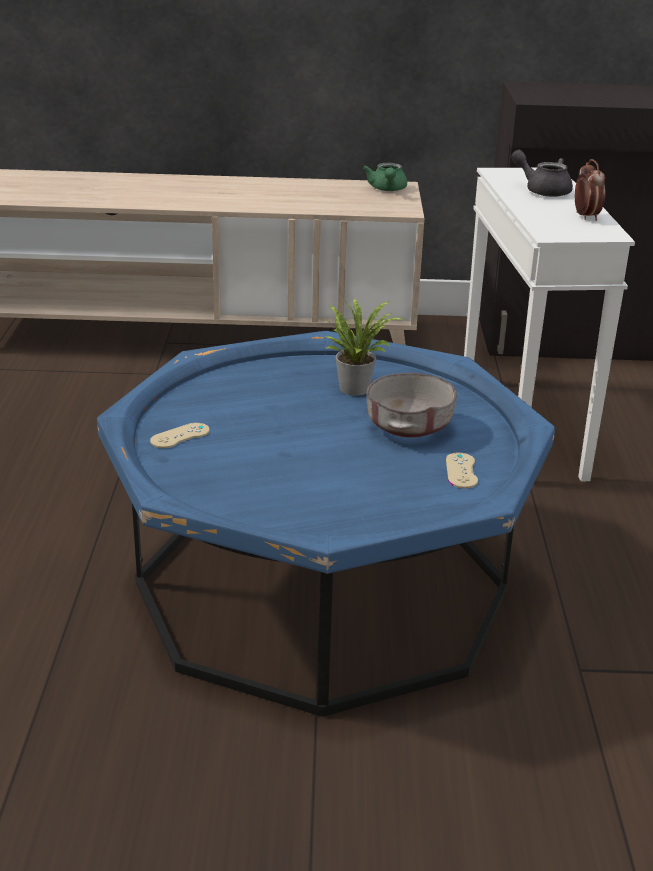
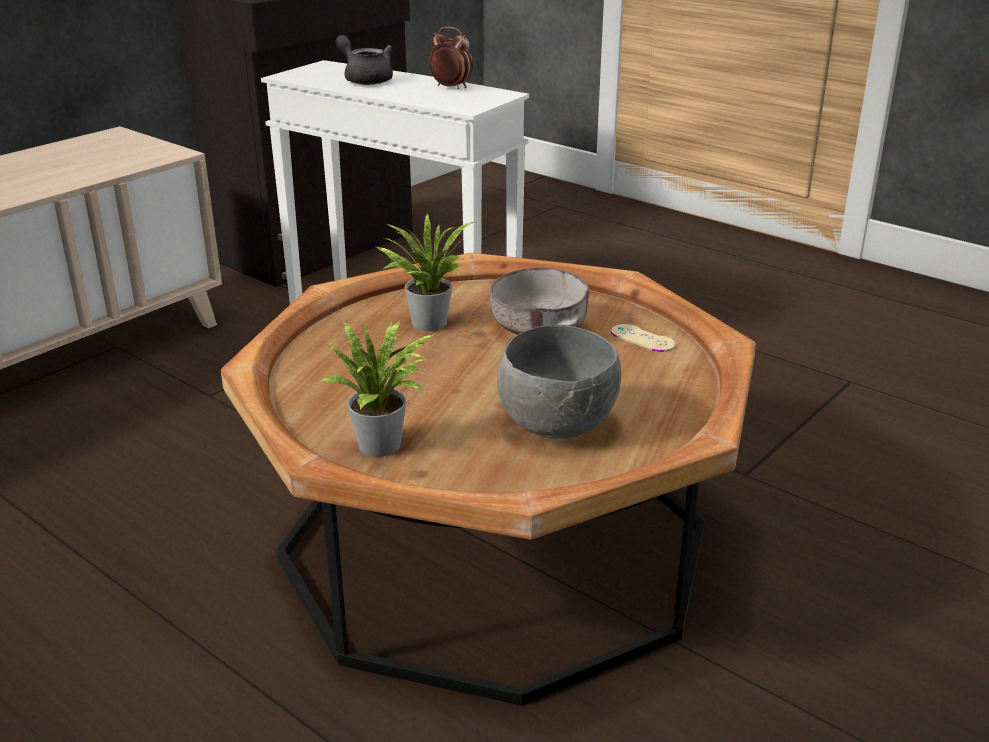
camera: 50 degrees left, 0 degrees up
(180, 436) = (385, 445): beige game controller -> potted plant
(283, 483) = (559, 426): none -> grey bowl
(321, 586) = (494, 545): blue coffee table -> brown coffee table
(387, 189) = (108, 141): green teapot -> none
(542, 190) = (365, 79): grey teapot -> grey teapot turned 60 degrees clockwise

